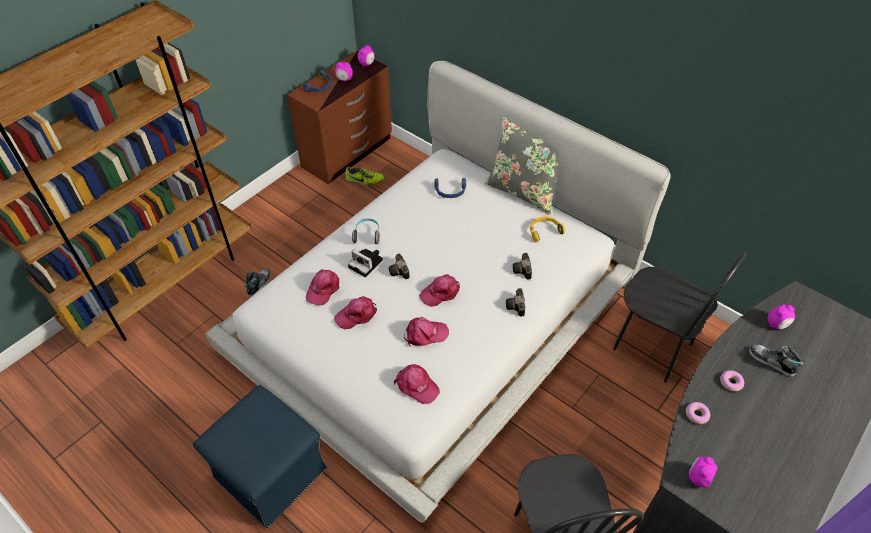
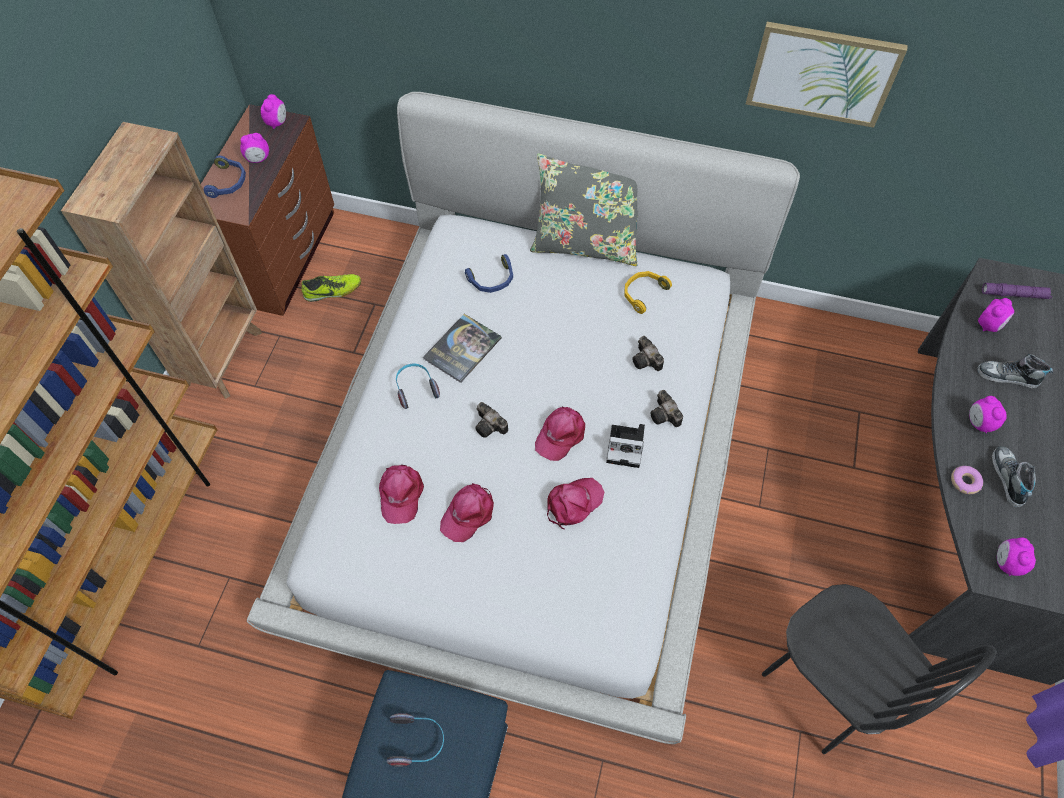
camera: 25 degrees left, 10 degrees up
(252, 429) = (417, 741): none -> headphones
(259, 284) = (268, 506): shoe -> shoe (1007, 478)
(281, 194) = (224, 356): none -> brown bookcase
(367, 264) = (439, 432): camera -> camera (627, 447)
(408, 223) = (462, 348): none -> book
(416, 386) = (601, 581): pink cap -> none
(652, 347) = (810, 388): black chair -> none
(694, 106) = (822, 73): none -> picture
(730, 382) = (979, 423): donut -> alarm clock
(809, 312) = (1014, 294): none -> purple flashlight

